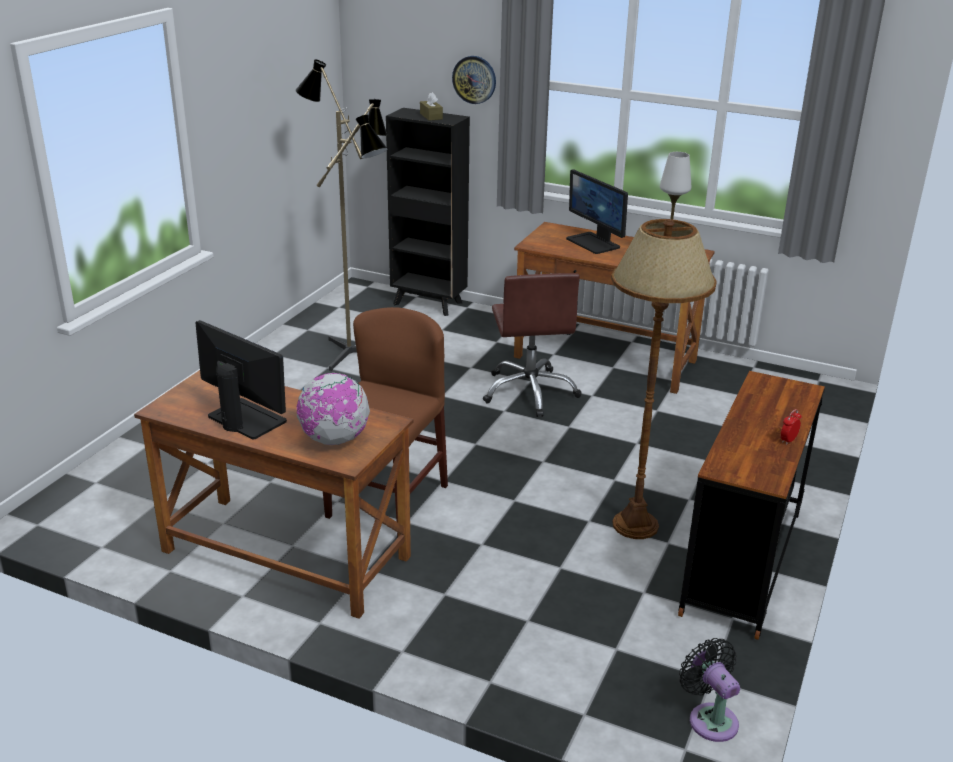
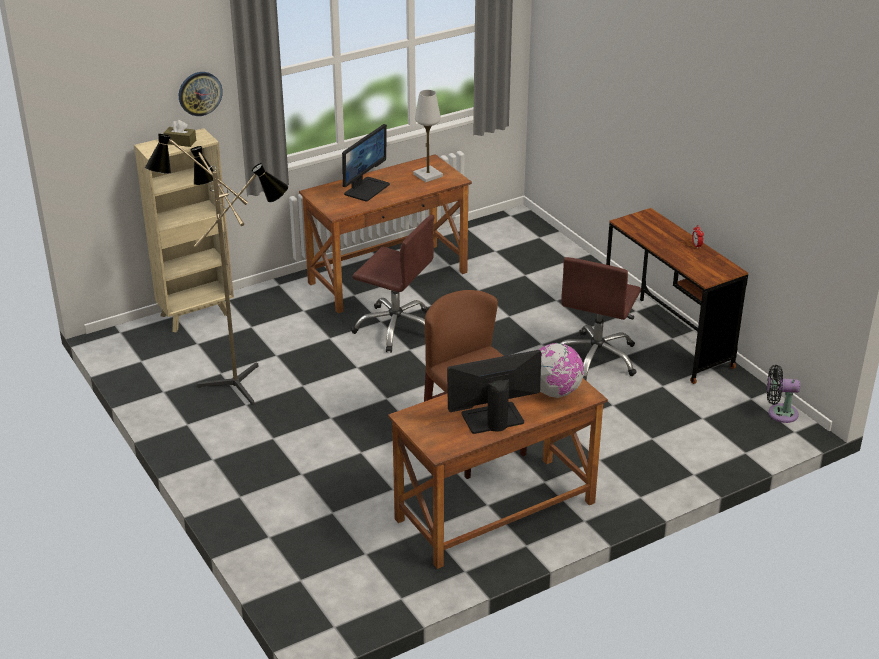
camera: 55 degrees left, 5 degrees up
(429, 304) = (197, 315): black bookcase -> beige bookcase
(594, 243) = (366, 189): monitor -> monitor turned 60 degrees counterclockwise
(635, 524) = (596, 358): brown floor lamp -> brown office chair

